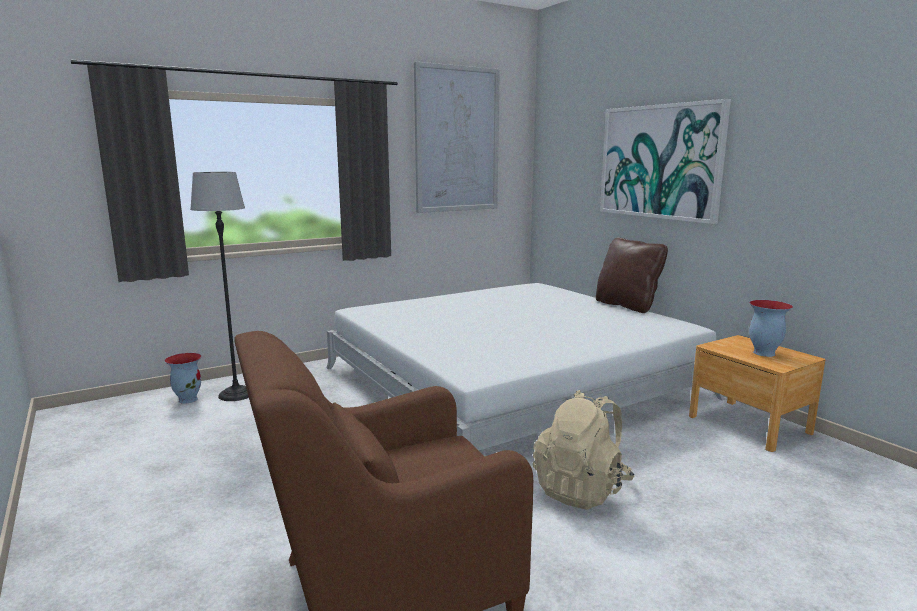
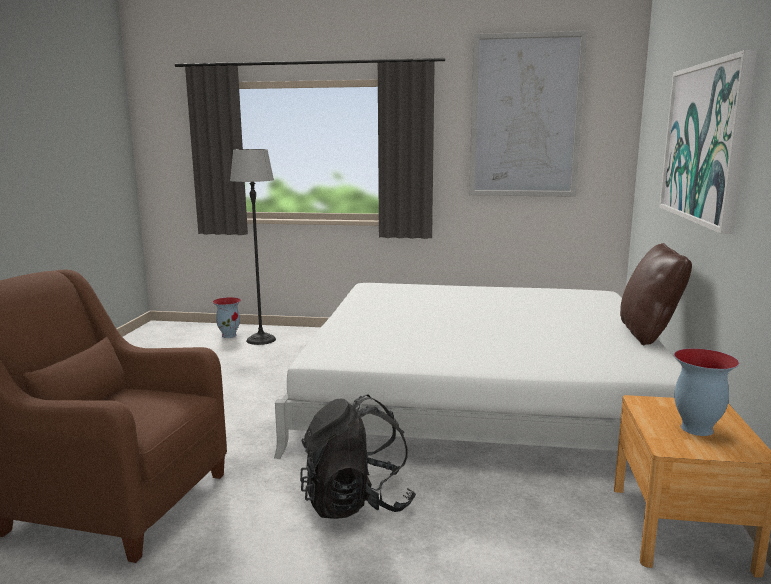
camera: 40 degrees right, 0 degrees up
(581, 489) = (356, 502): beige backpack -> black backpack

